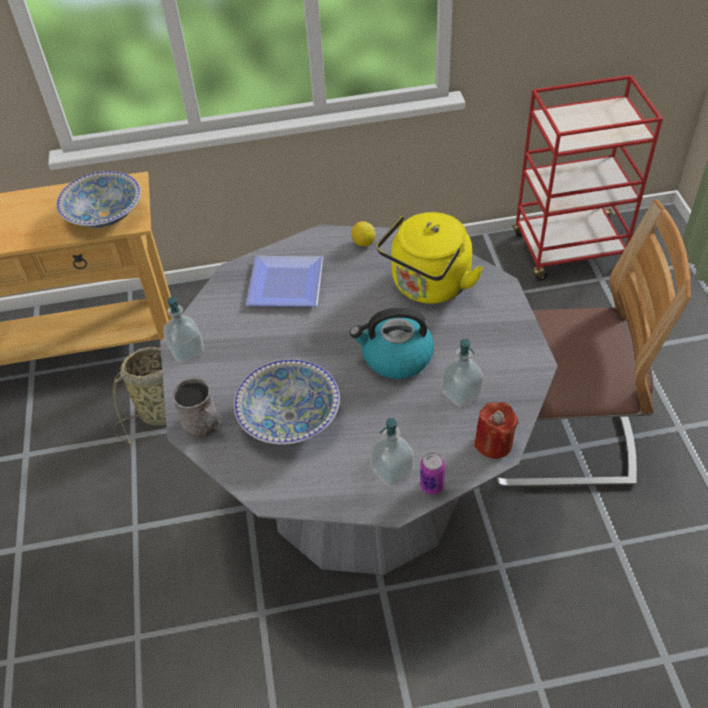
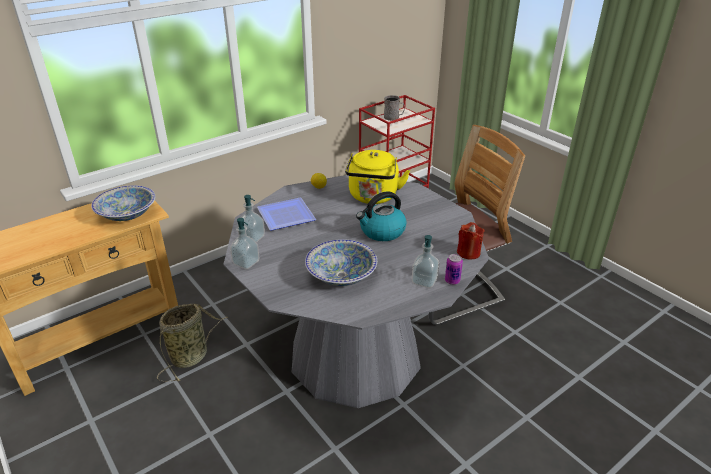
camera: 30 degrees left, 15 degrees down
(205, 425) = (289, 295): grey mug -> grey mug (393, 117)
(461, 393) = (432, 237): soap dispenser -> soap dispenser (252, 238)

